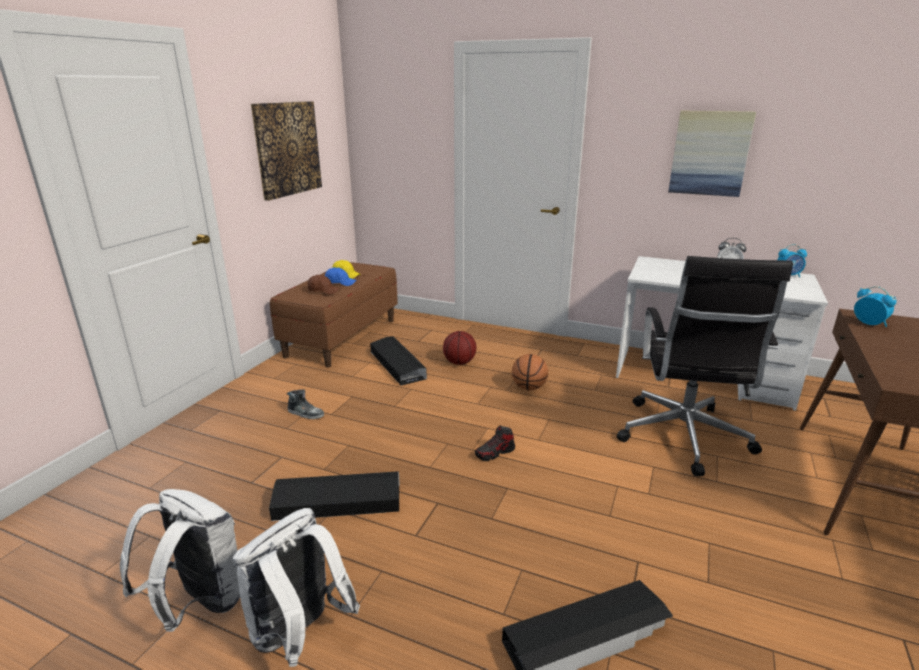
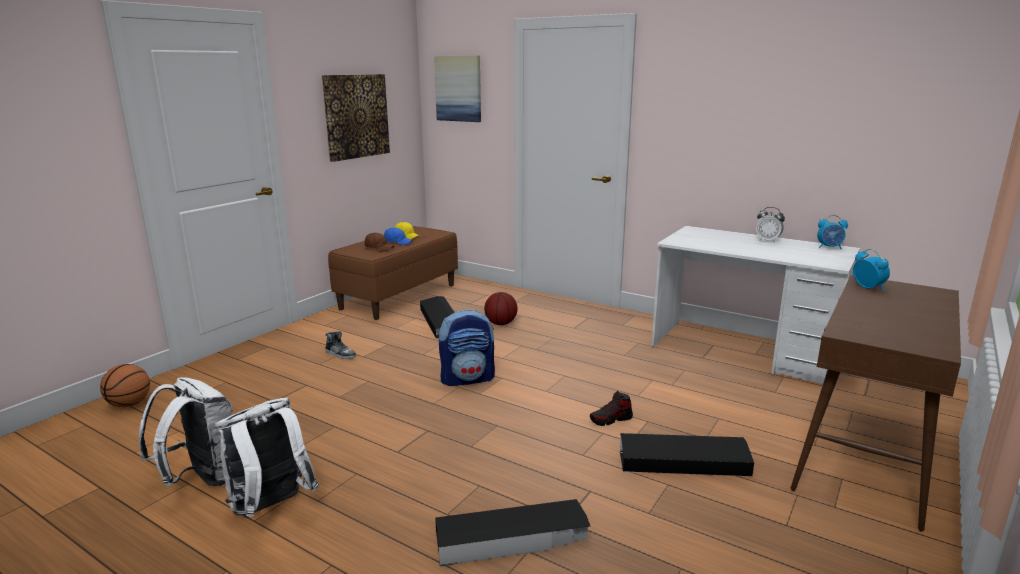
camera: 10 degrees right, 5 degrees down
(337, 502) = (340, 422): black storage box -> black storage box (682, 462)
(453, 432) = (468, 379): none -> backpack
(495, 453) = (499, 398): shoe -> shoe (611, 419)
(529, 388) = (558, 349): basketball -> basketball (129, 404)
(683, 438) = (692, 401): black office chair -> none
(710, 153) = (751, 123): picture -> picture (458, 88)

